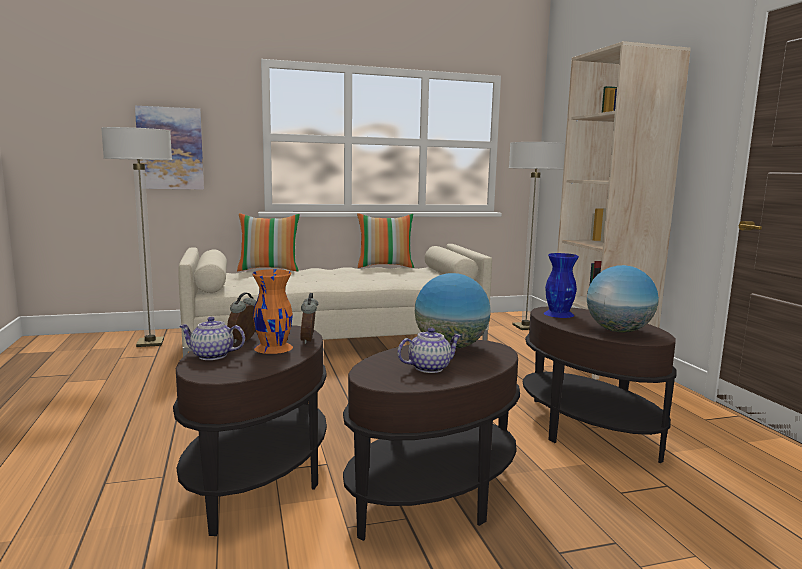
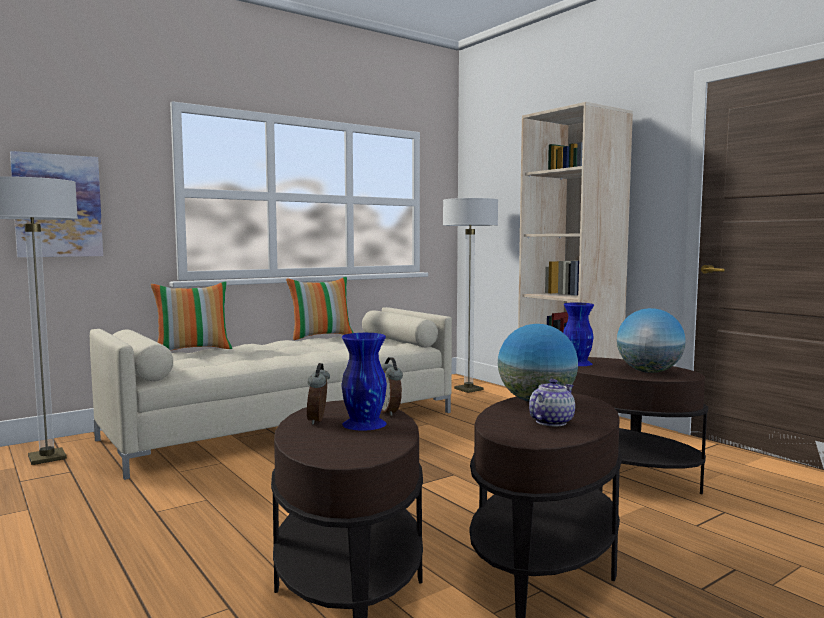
camera: 20 degrees left, 5 degrees down
(212, 356) = (311, 440): teapot -> none
(273, 347) = (364, 423): orange vase -> blue vase

